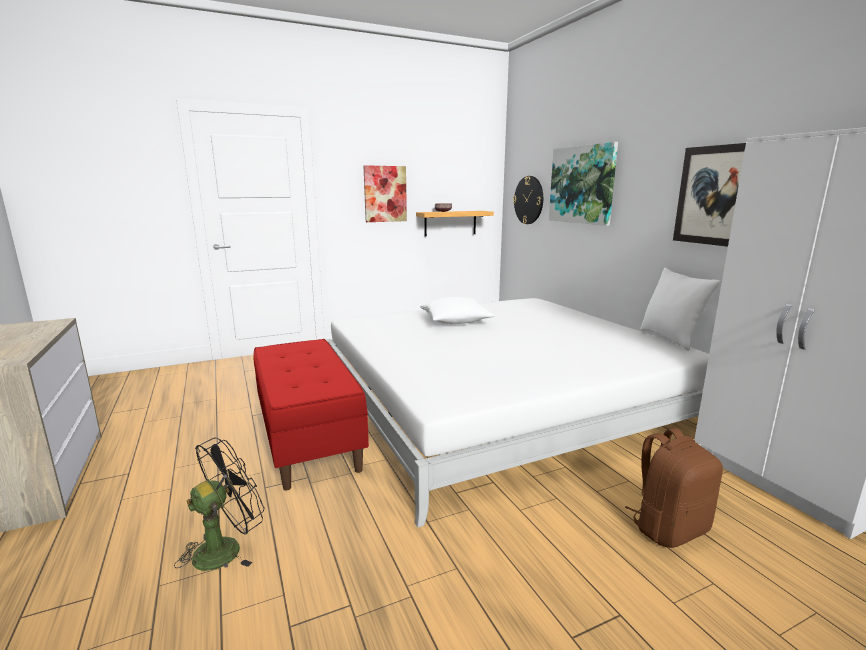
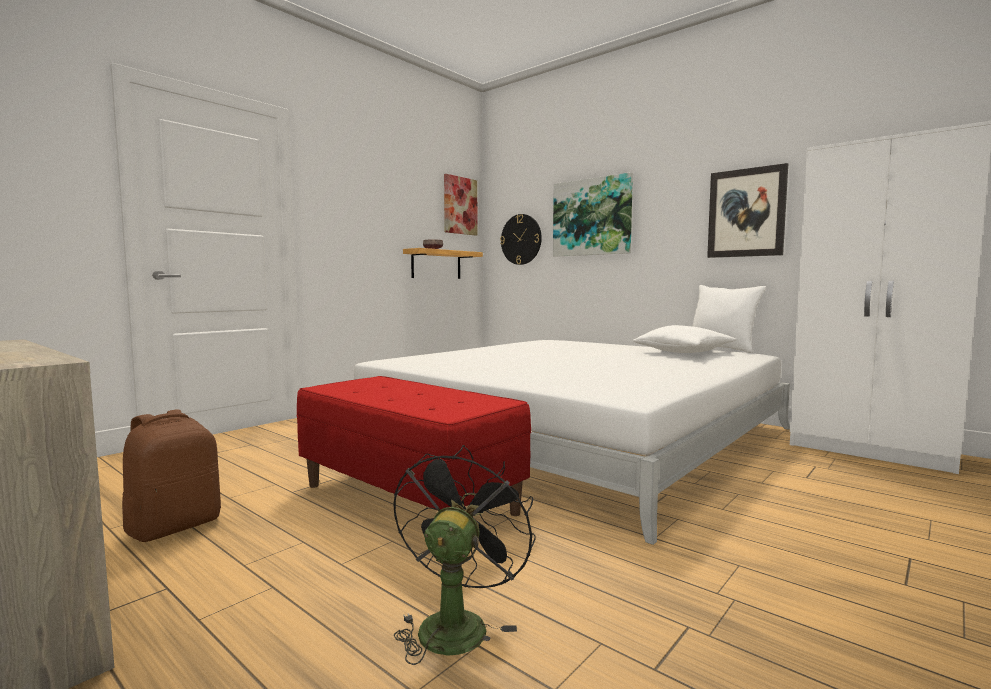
camera: 25 degrees left, 10 degrees down
(385, 194) = (371, 224): picture -> picture (460, 205)
(455, 321) = (508, 353): white pillow -> white pillow (683, 352)
(669, 528) = (849, 494): brown backpack -> brown backpack (175, 526)

